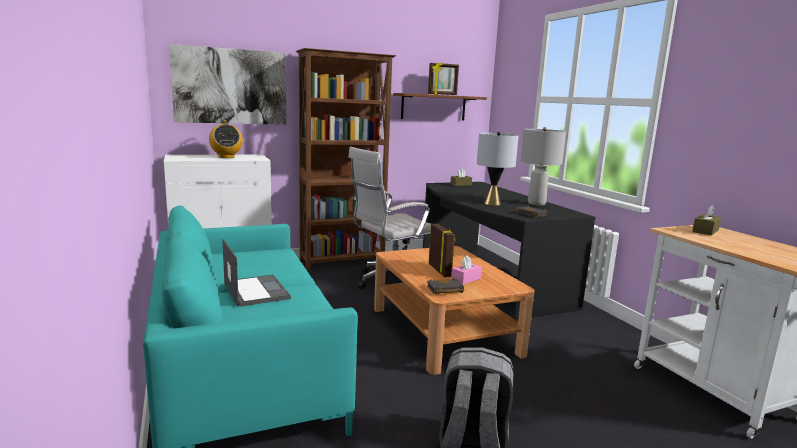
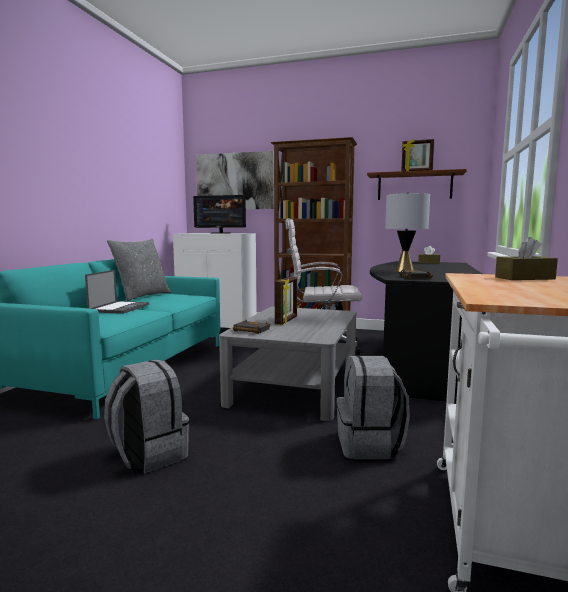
camera: 40 degrees right, 5 degrees down
(216, 264) = (142, 296): none -> grey pillow
(226, 157) = (220, 233): radio -> monitor
(443, 330) = (295, 384): brown coffee table -> grey coffee table
(466, 279) = (290, 328): pink tissue box -> none
(536, 203) = (461, 273): grey table lamp -> none
(580, 366) = (369, 445): none -> grey backpack

